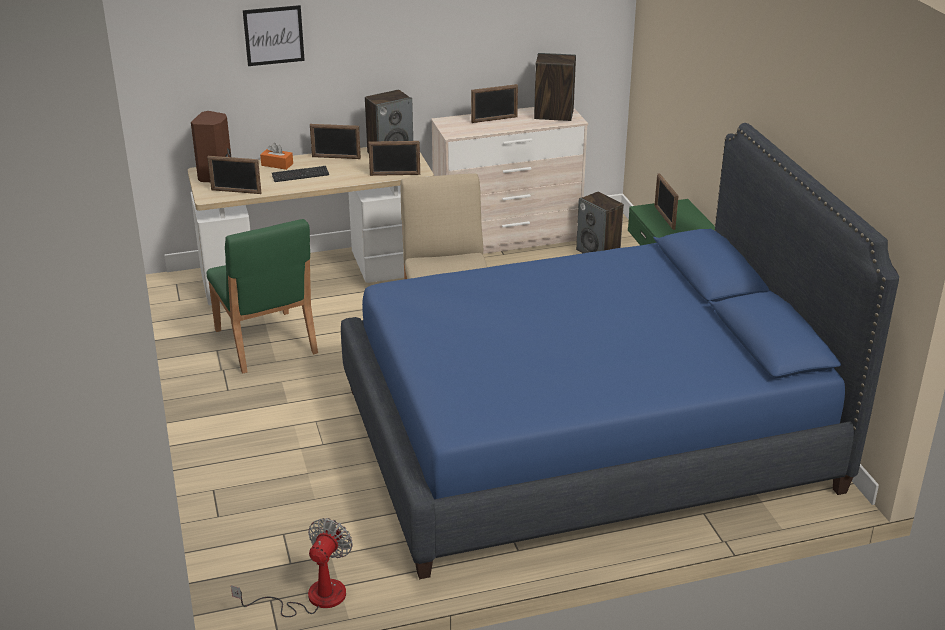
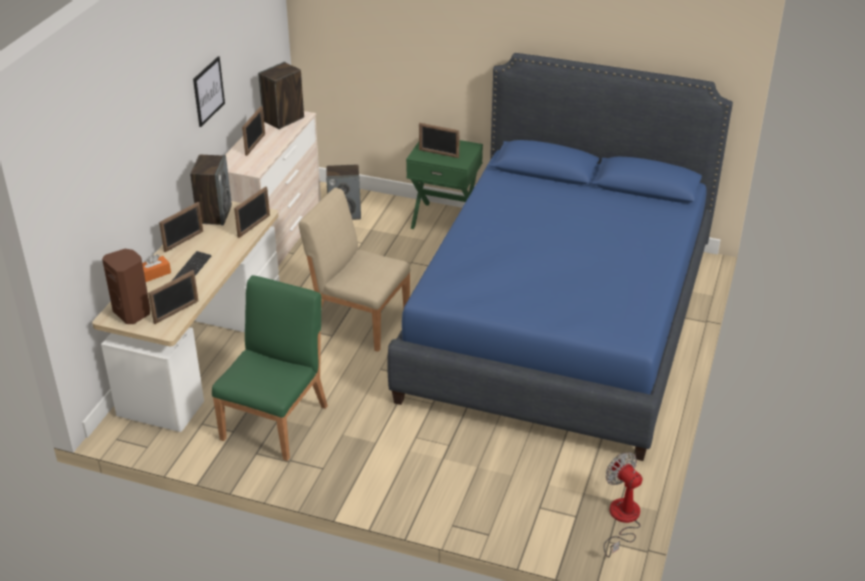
camera: 55 degrees left, 5 degrees up
(265, 342) = (276, 421): green chair -> green chair turned 75 degrees counterclockwise
(273, 35) = (119, 154): picture -> picture (208, 91)

